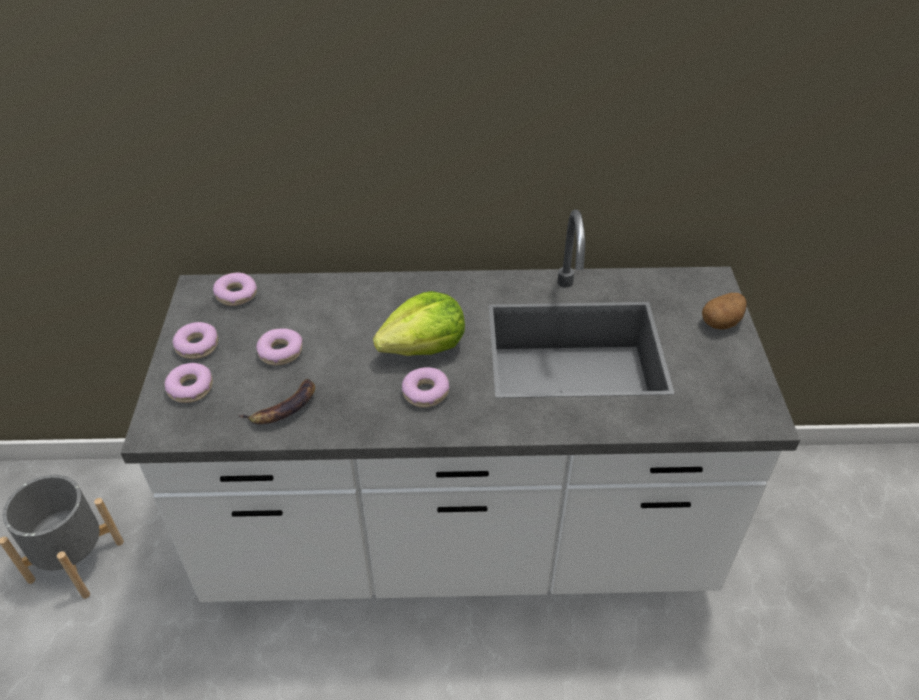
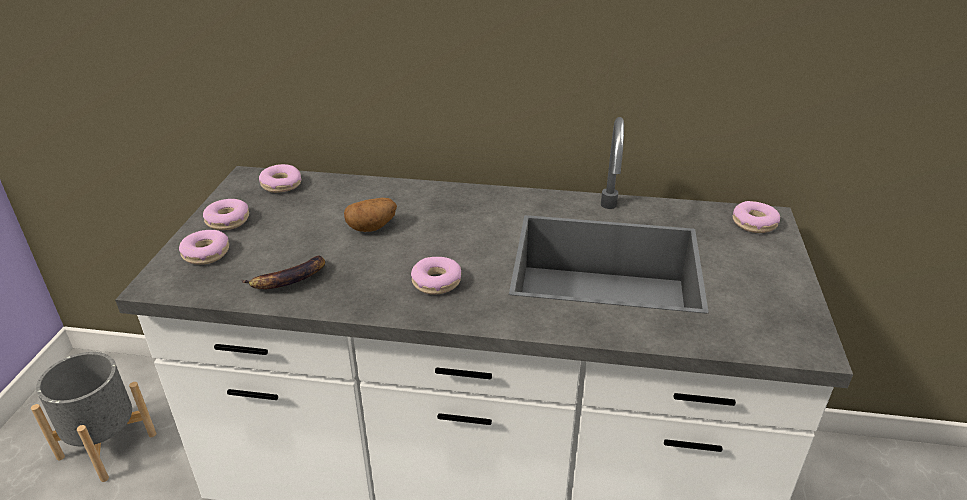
camera: 10 degrees right, 10 degrees down
(281, 352) = (304, 233): donut -> donut (754, 223)
(424, 347) = (448, 243): lettuce -> none
(721, 322) = (773, 253): potato -> potato (372, 227)

